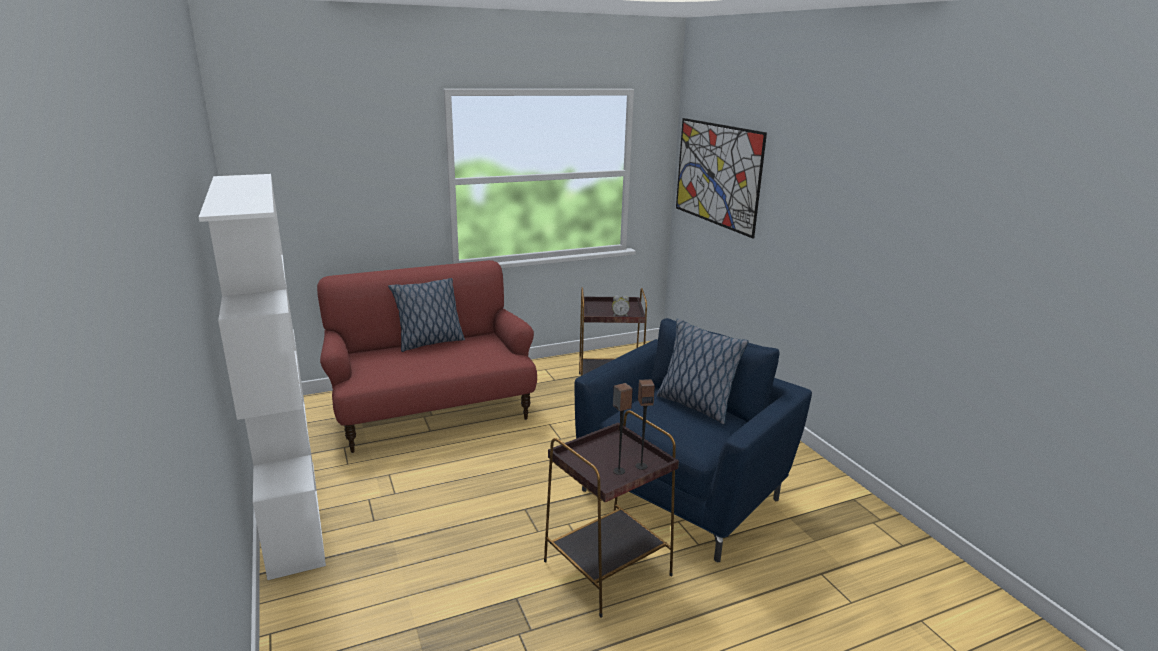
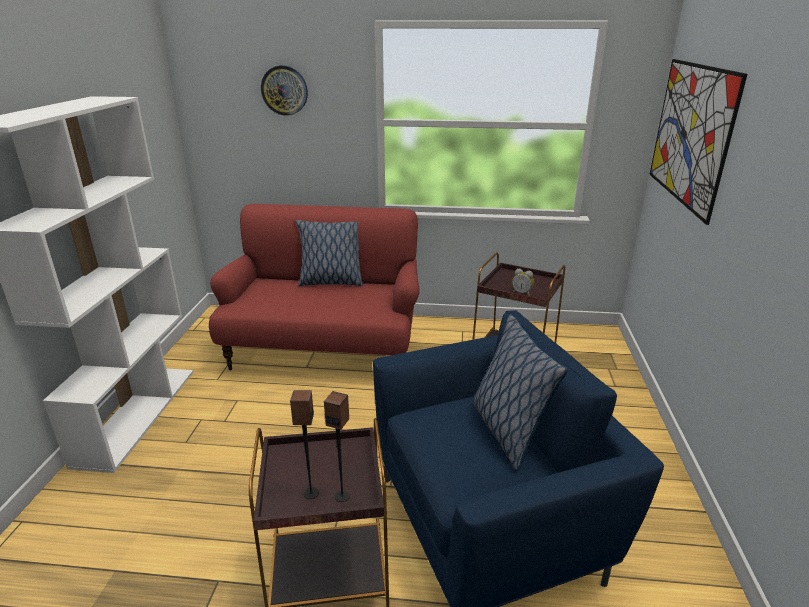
camera: 30 degrees right, 5 degrees up
(352, 156) = (284, 90): none -> wall clock

